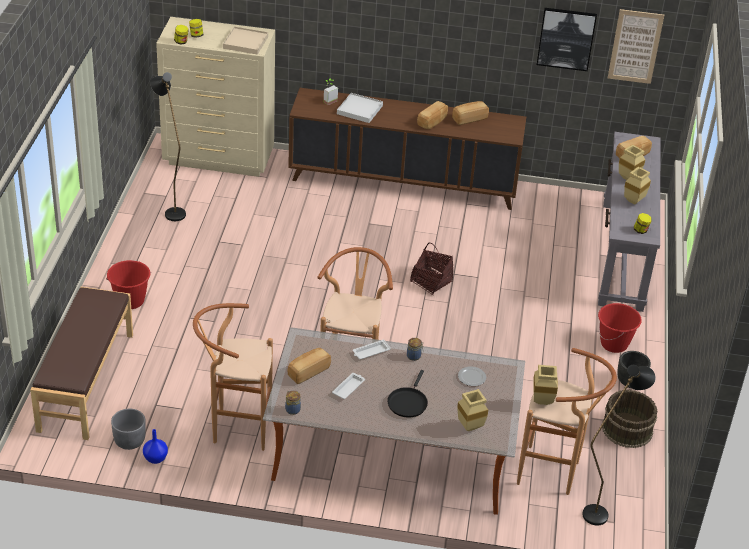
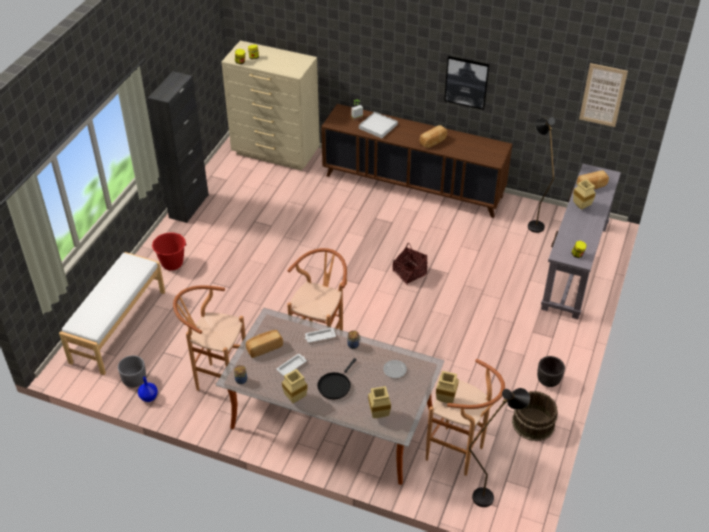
camera: 15 degrees right, 5 degrees up
(85, 381) = (118, 326): brown bench -> white bench
(128, 231) = (189, 206): none -> black cabinet
(171, 210) = (227, 192): black floor lamp -> black floor lamp (533, 223)
(245, 42) = (290, 66): beige tray -> none
(469, 118) = (464, 141): bread -> none
(566, 38) = (545, 83): picture -> picture (467, 82)
(614, 344) = (544, 345): red bucket -> none
(633, 200) = (580, 227): beige vase -> beige vase (296, 397)

